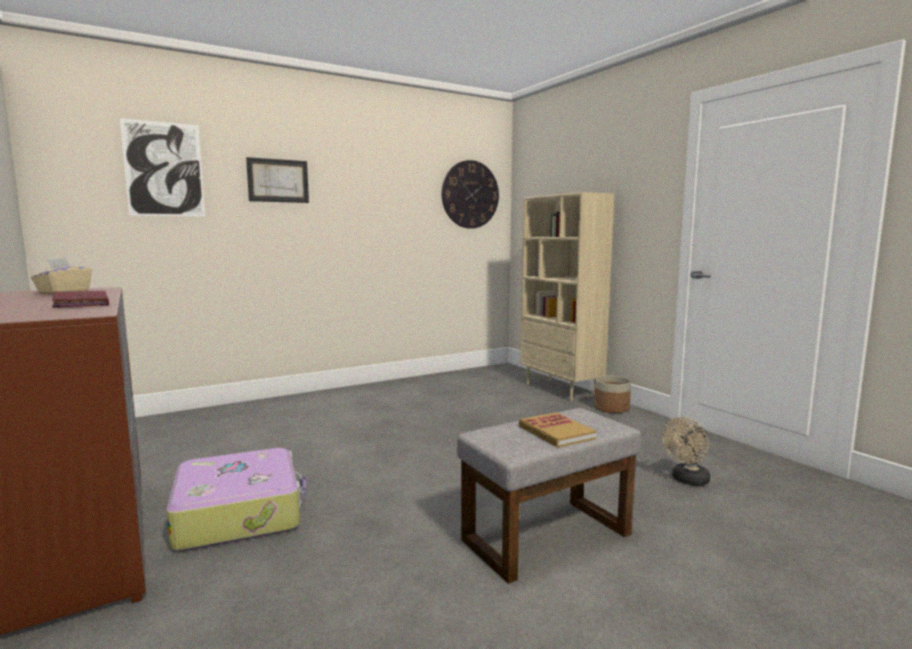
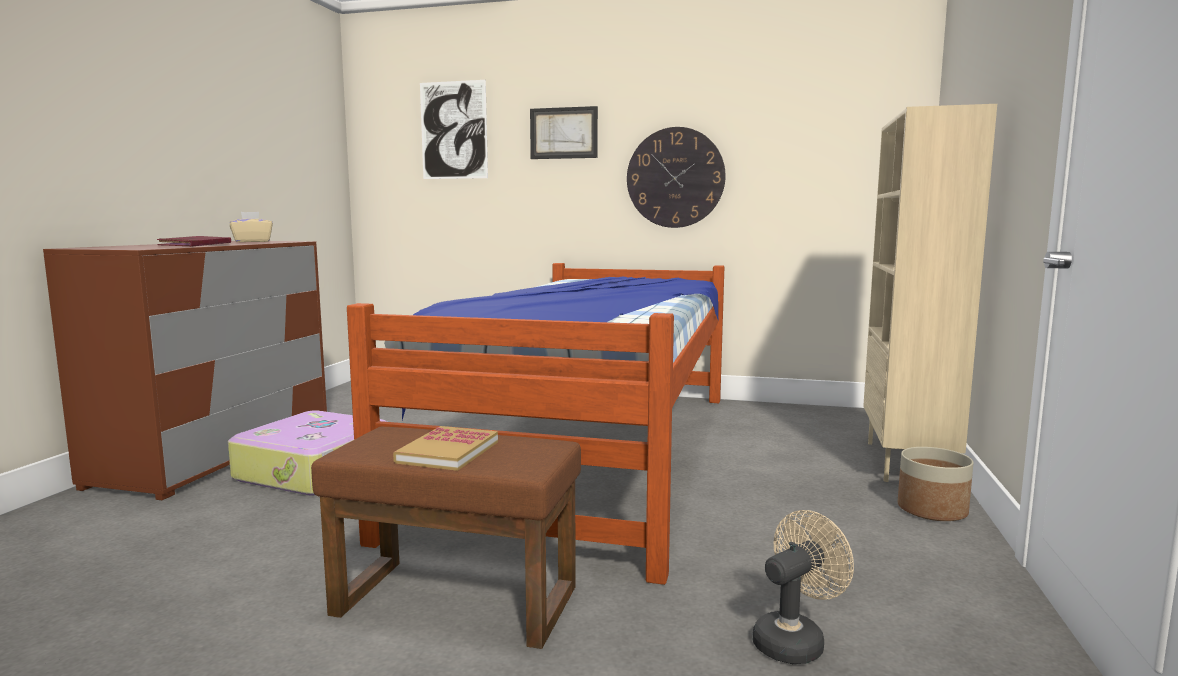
camera: 45 degrees right, 0 degrees up
(409, 431) = (588, 452): none -> bed
(470, 194) = (848, 132): wall clock -> wall clock (675, 178)
(547, 535) = (459, 600): grey ottoman -> brown ottoman
(687, 480) = (795, 640): beige fan -> beige fan turned 135 degrees clockwise

